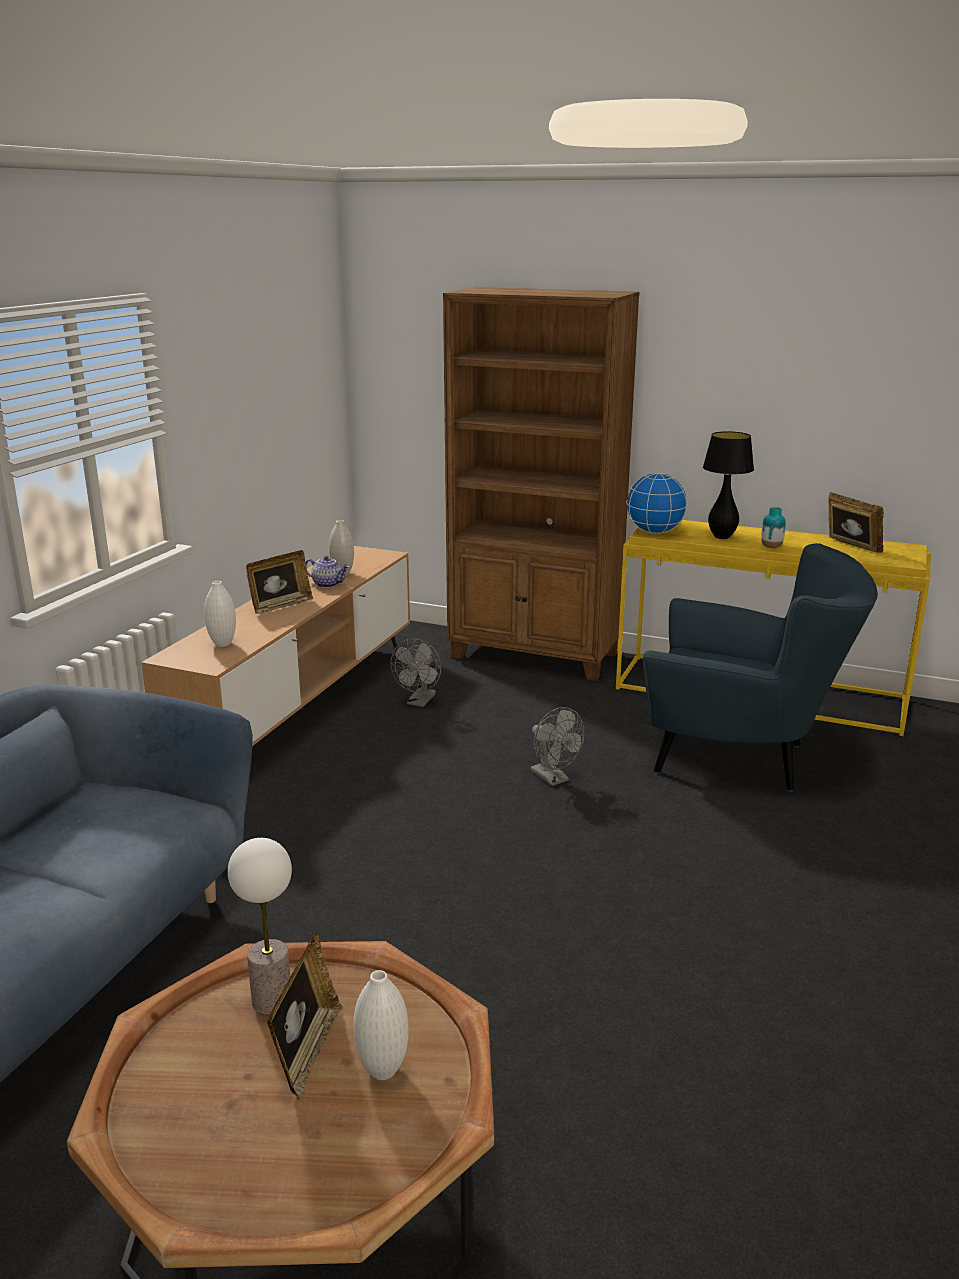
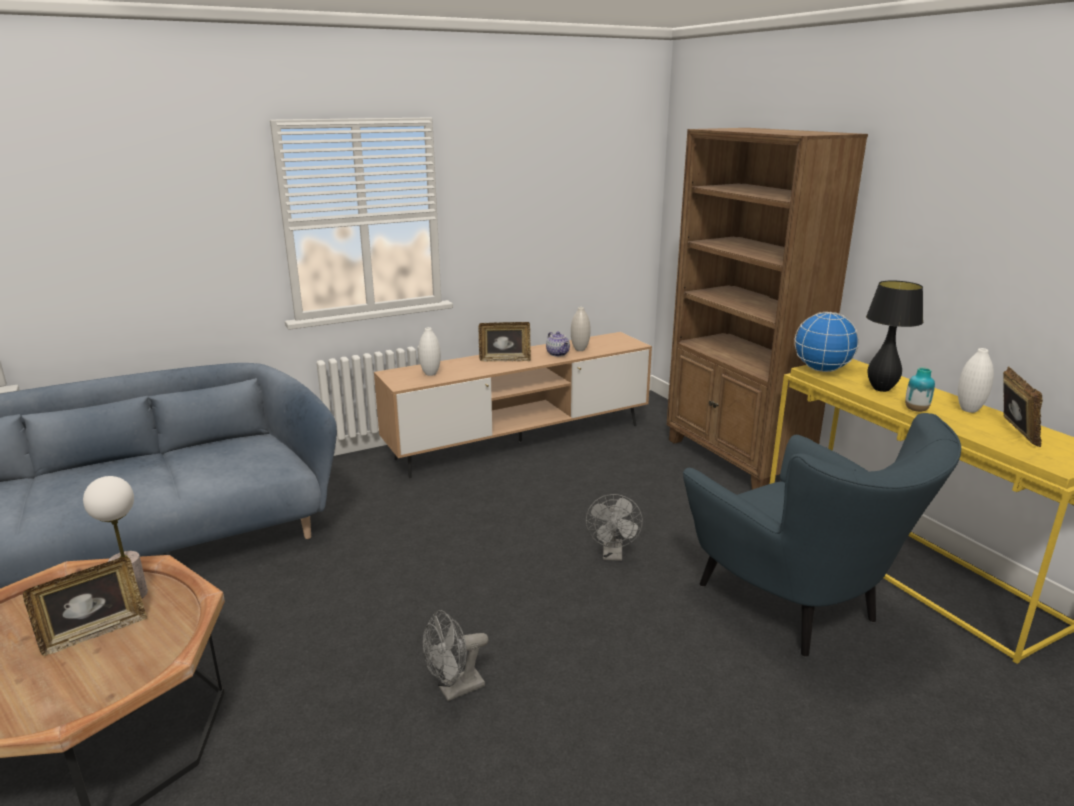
camera: 40 degrees right, 0 degrees up
(383, 1070) = (99, 667): white vase -> white vase (969, 410)
(419, 702) = (600, 464): grey fan -> grey fan (455, 690)

